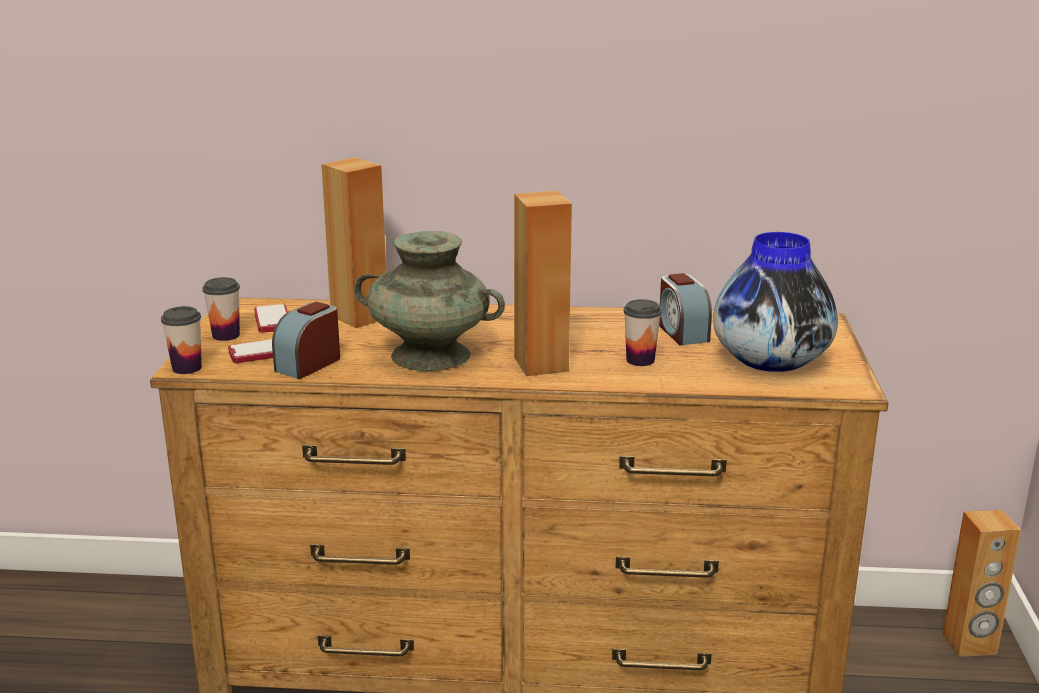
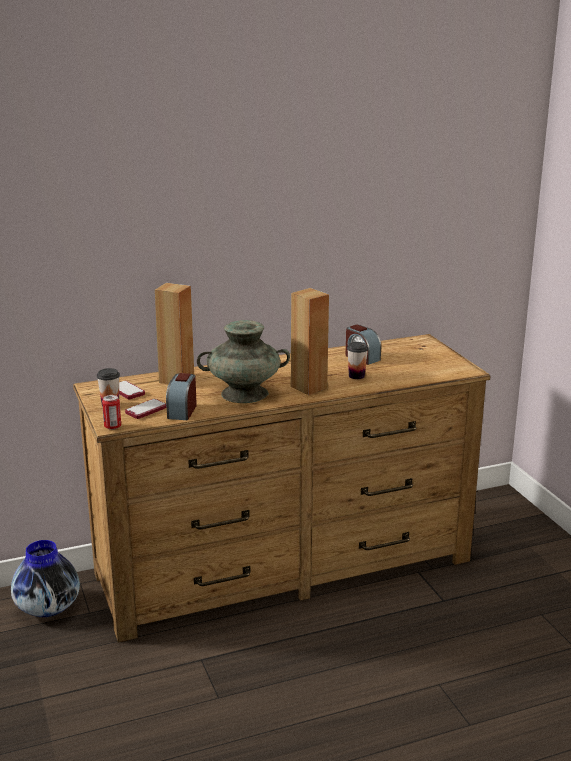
camera: 25 degrees left, 0 degrees up
(187, 368) = (112, 427): cup -> can
(770, 362) = (420, 365): vase -> vase (47, 608)
(969, 644) = (503, 503): brown speaker -> none

